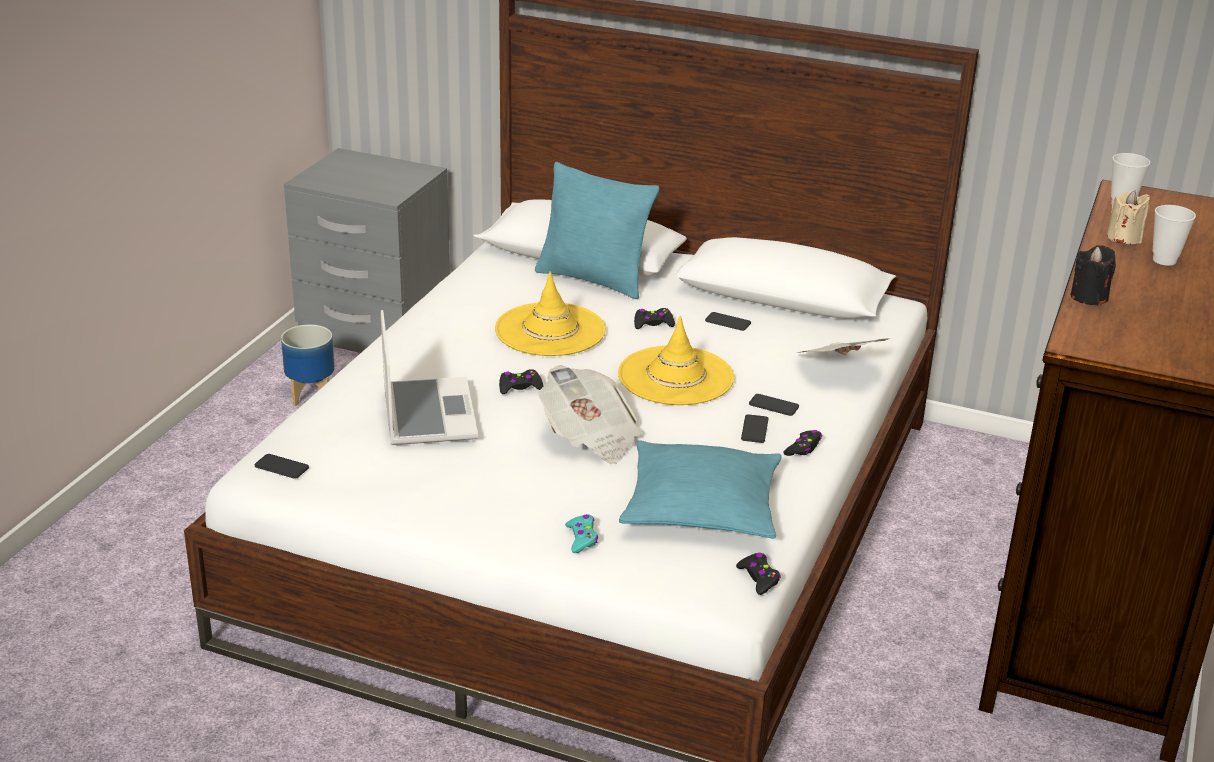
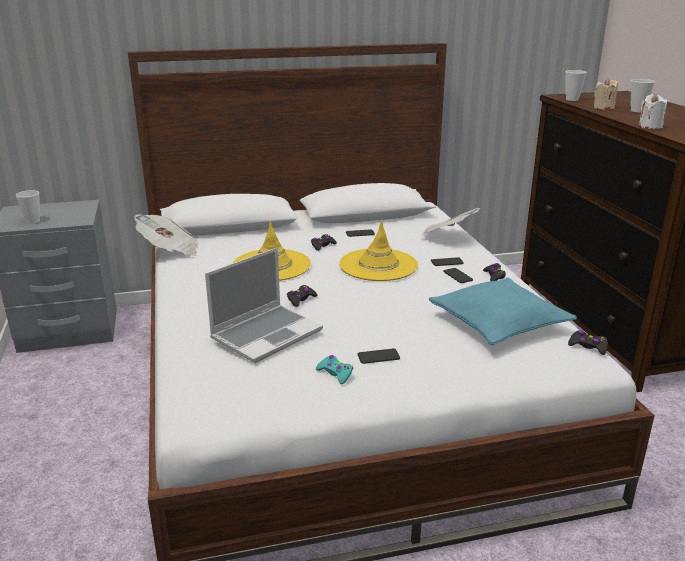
camera: 35 degrees left, 5 degrees down
(281, 467) = (207, 409): phone -> phone (378, 356)
(312, 395) = (64, 383): planter -> none
(343, 181) = (33, 221): none -> cup
(427, 413) = (267, 334): laptop -> laptop turned 90 degrees clockwise
(582, 538) = (469, 367): turquoise game controller -> turquoise game controller (335, 373)
(590, 438) = (382, 311): newspaper -> newspaper (170, 250)
(593, 279) = (255, 235): turquoise pillow -> none
(1089, 297) = (650, 126): black candle -> white candle

